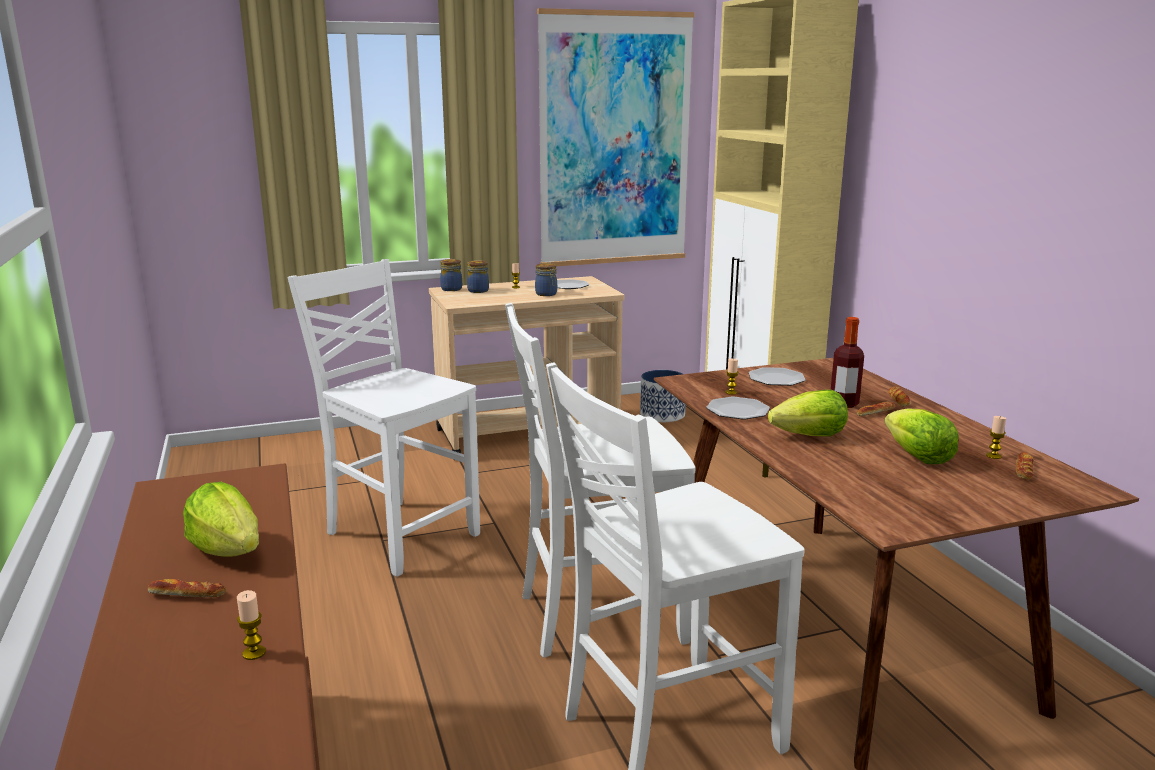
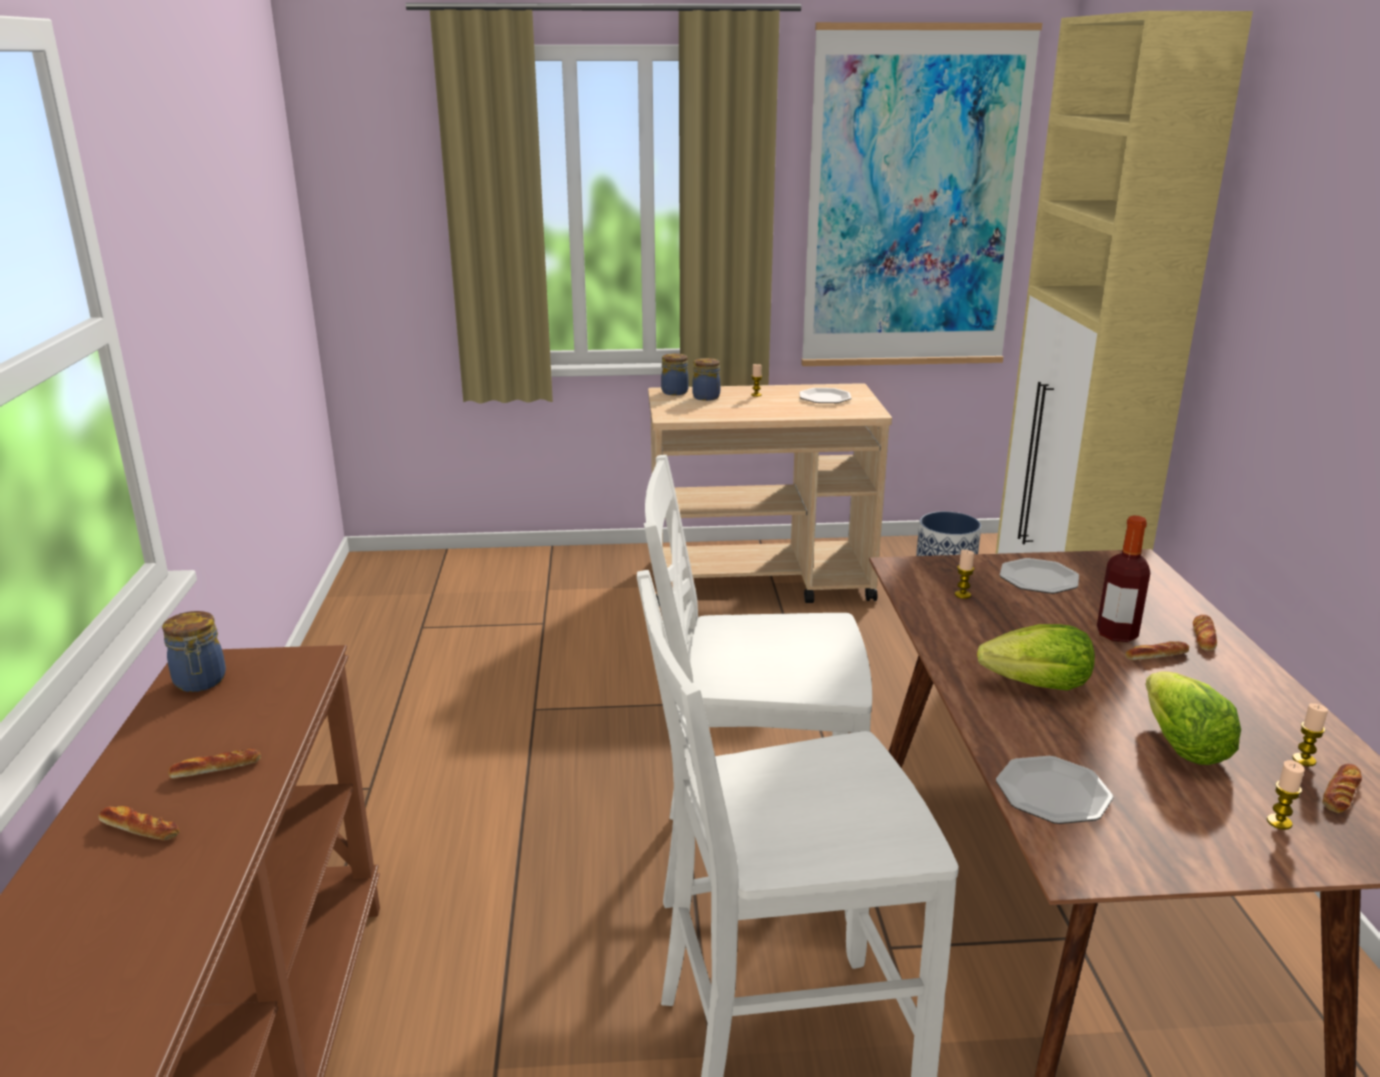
camera: 15 degrees right, 5 degrees up
(228, 550) = (216, 769): lettuce -> bread
(254, 653) = (162, 933): candle -> candle (1279, 822)
(399, 534) = (557, 703): white chair -> none
(547, 294) = (790, 409): jar -> jar (200, 682)
(738, 410) = (956, 628): plate -> plate (1053, 793)

